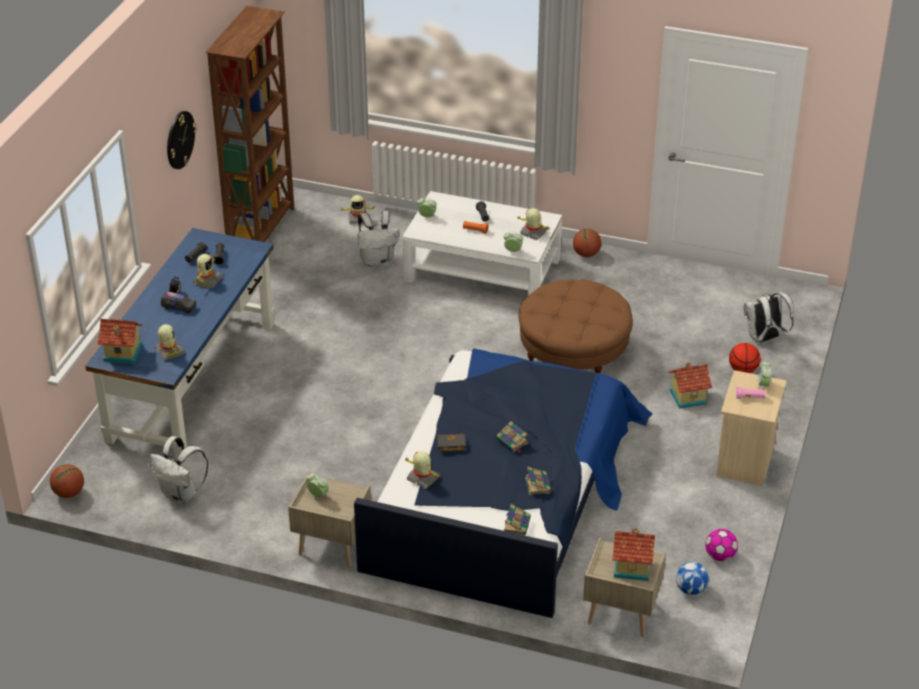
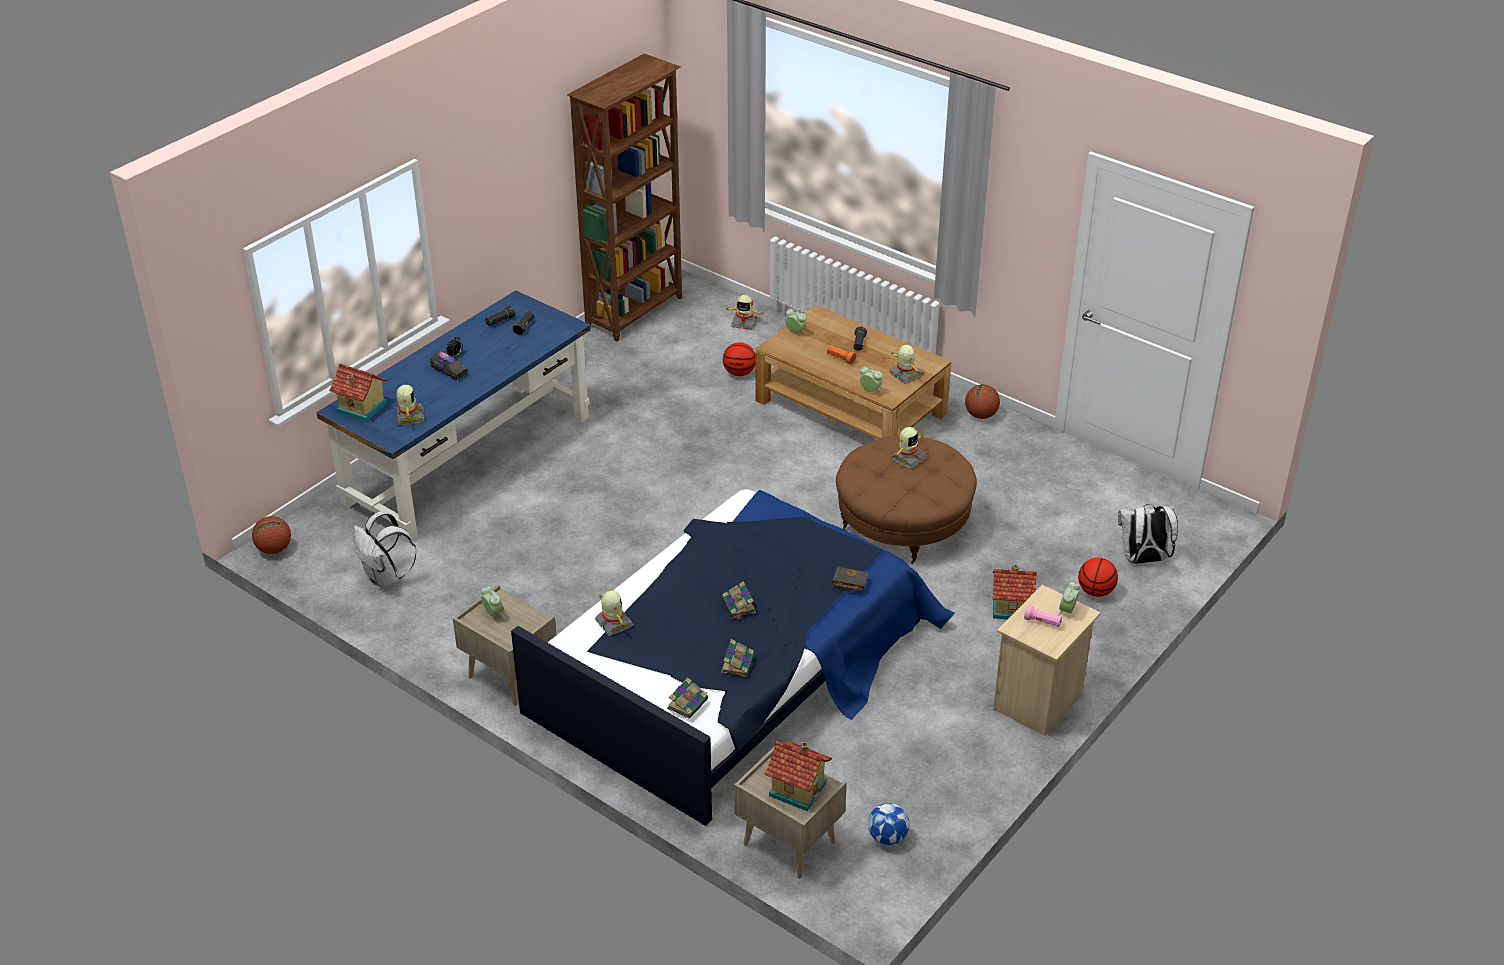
camera: 20 degrees right, 0 degrees up
(180, 140) = (517, 188): wall clock -> none
(207, 281) = (496, 349): toy robot -> toy robot (908, 458)
(377, 261) = (739, 373): white backpack -> basketball
(450, 445) = (667, 593): black book -> black book (849, 582)
(481, 269) = (850, 407): white coffee table -> brown coffee table
(720, 556) = (945, 807): football -> none

